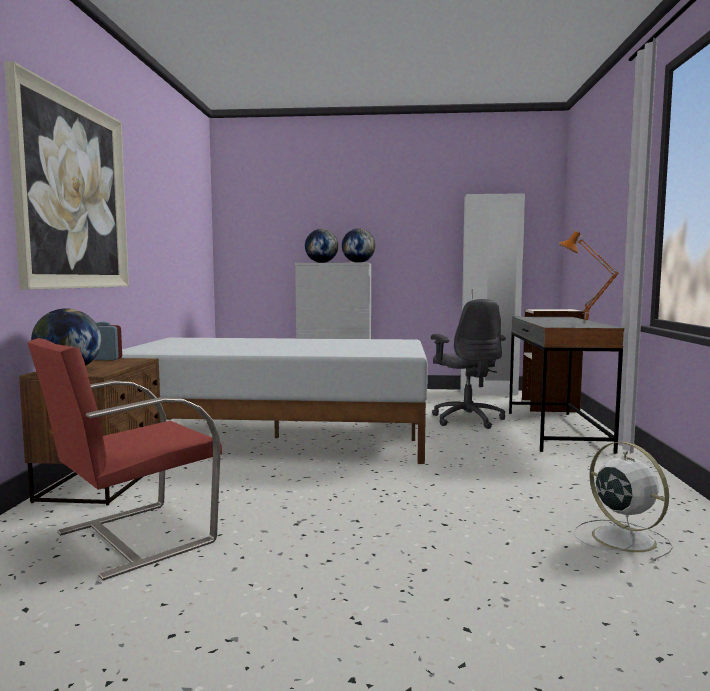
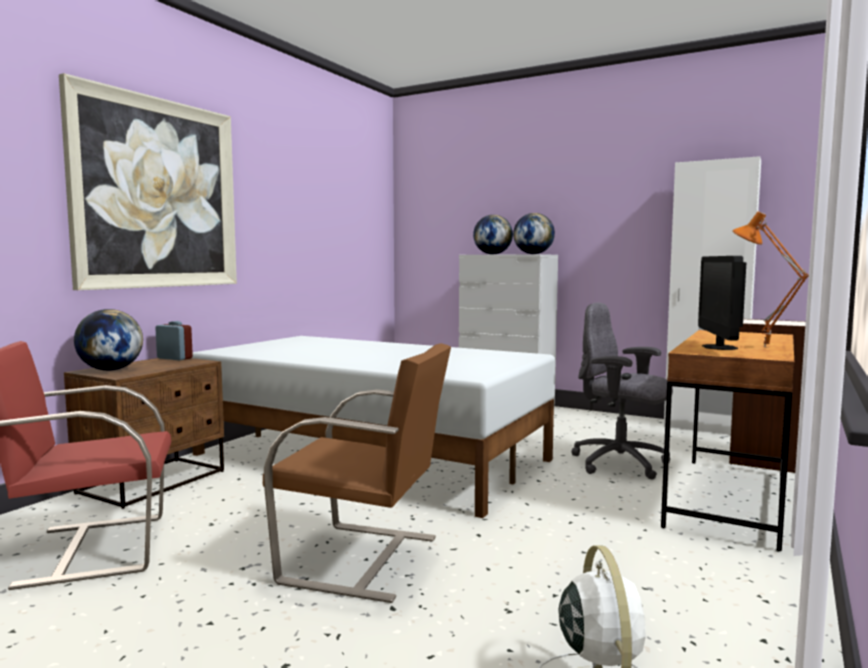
camera: 25 degrees right, 0 degrees up
(381, 502) = (363, 560): none -> brown chair
(467, 419) = (621, 464): grey office chair -> grey office chair turned 120 degrees clockwise
(556, 431) = (728, 499): grey desk -> brown desk
(561, 323) = (719, 347): none -> monitor

